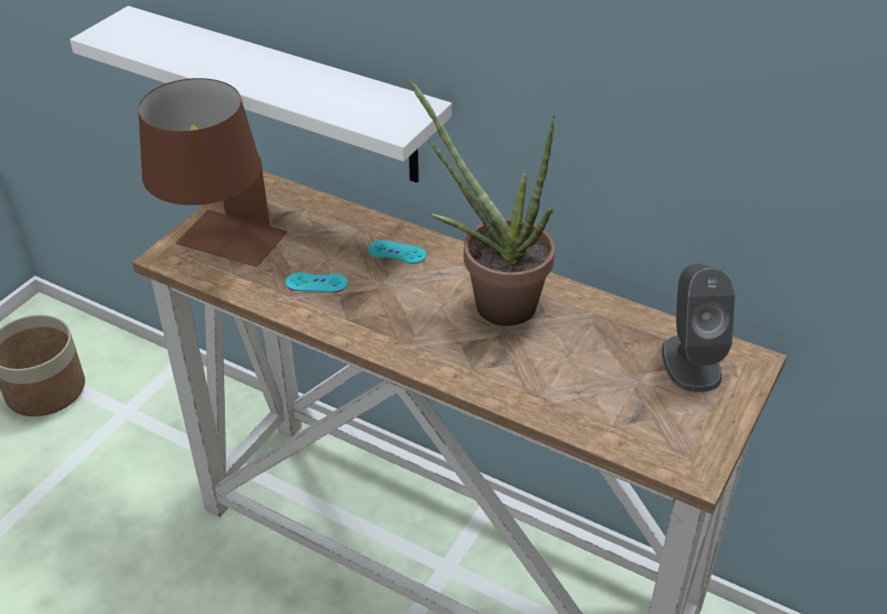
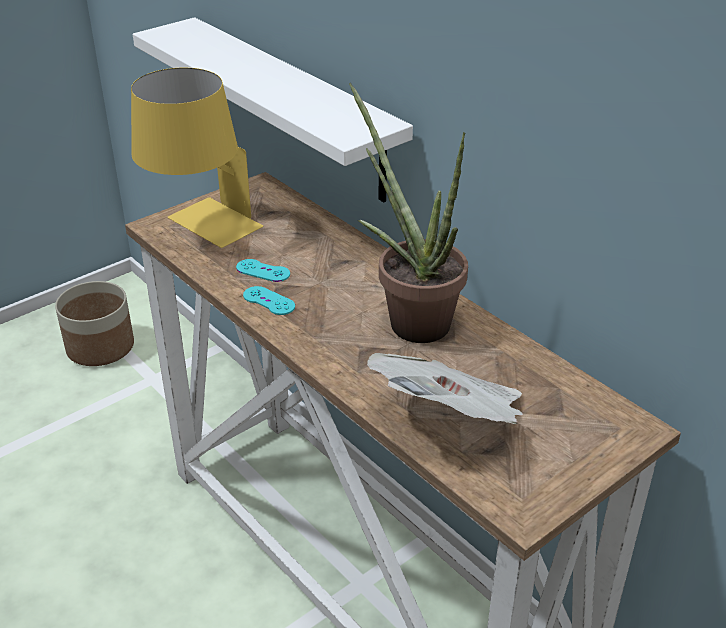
camera: 20 degrees right, 5 degrees down
(221, 250) = (200, 229): brown table lamp -> yellow table lamp
(397, 252) = (347, 261): turquoise game controller -> turquoise game controller (269, 301)
(585, 395) = (451, 418): none -> newspaper
(691, 362) = (574, 414): grey speaker -> none

